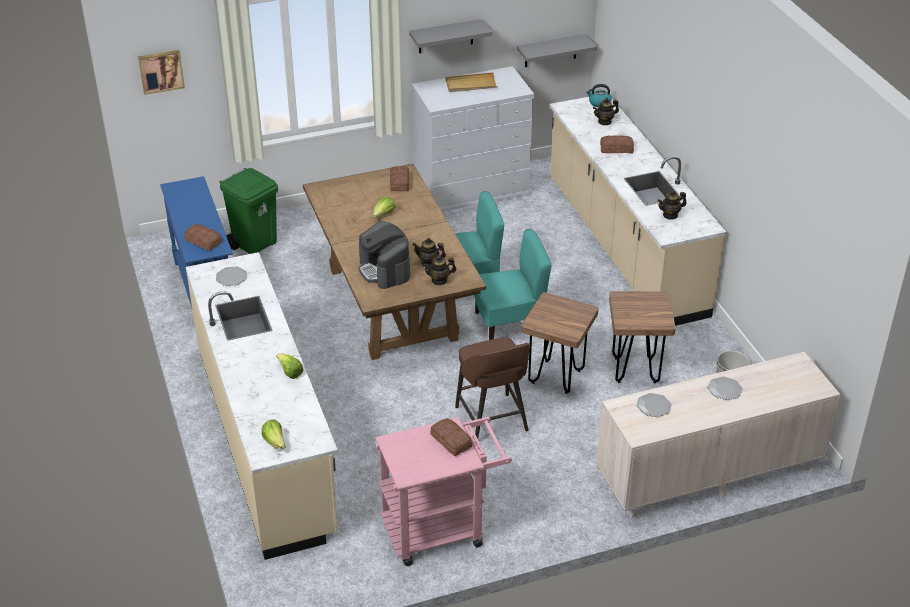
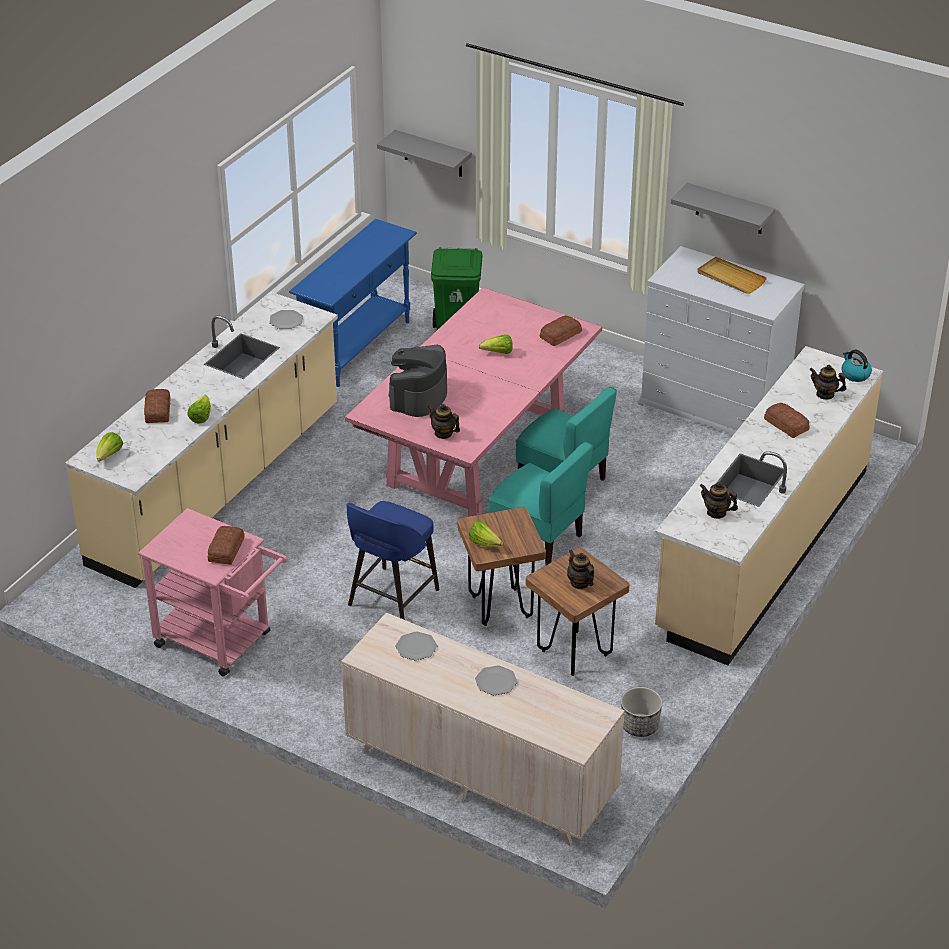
camera: 50 degrees right, 0 degrees up
(161, 71) = (426, 106): picture -> none
(203, 240) = (327, 282): bread -> bread (158, 410)
(393, 305) = (476, 455): brown dining table -> pink dining table
(429, 263) = (461, 414): teapot -> teapot (580, 583)
(492, 420) = (391, 599): brown stool -> blue stool
(550, 51) = (859, 289): grey shelf -> grey shelf (433, 154)
(561, 327) = (484, 543): none -> lettuce

